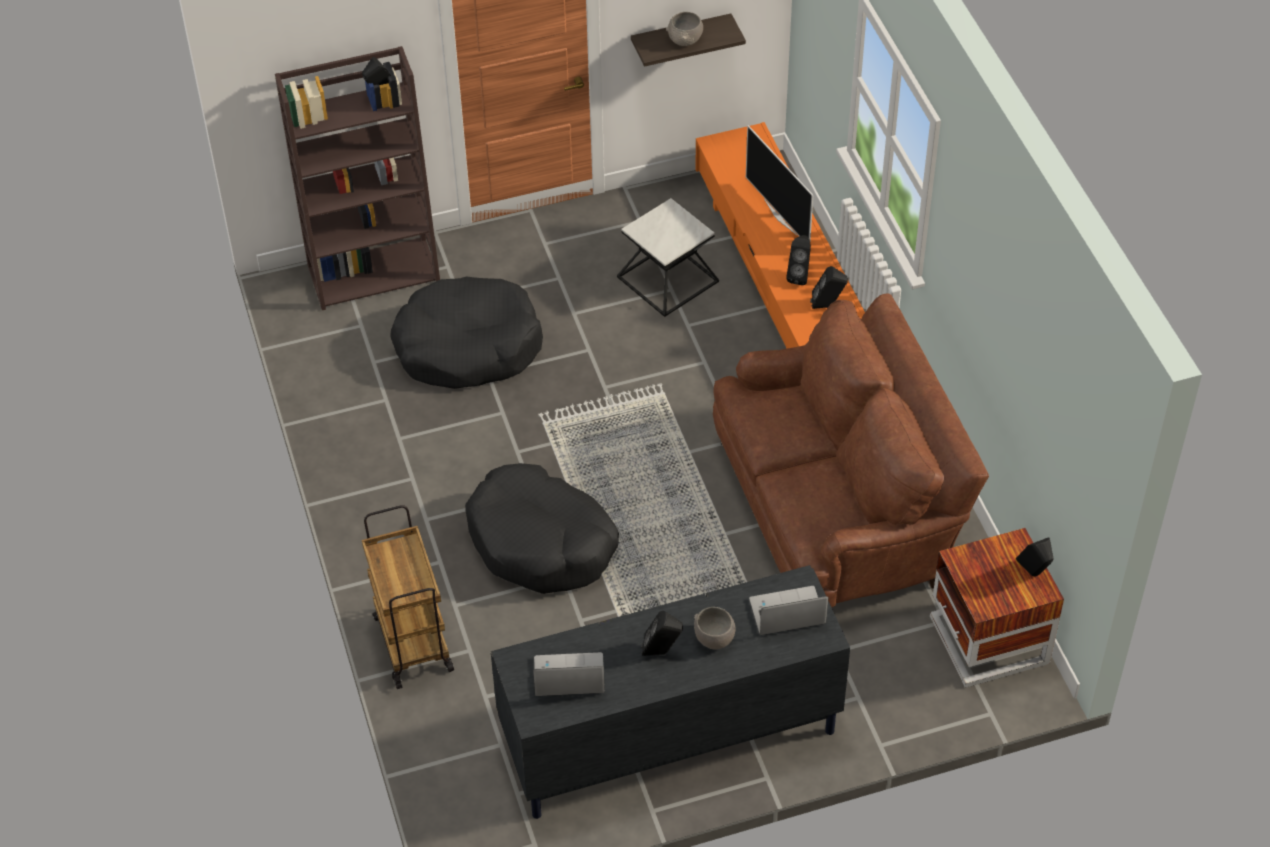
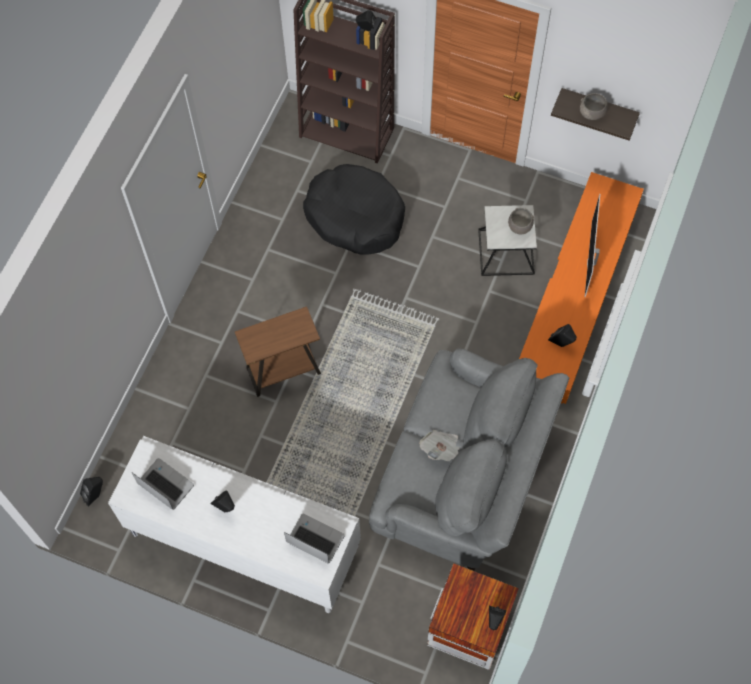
camera: 40 degrees right, 15 degrees up
(412, 643) = (165, 381): brown cart -> none
(541, 542) = (283, 371): black dog bed -> brown side table
(669, 732) = (244, 541): black cabinet -> white cabinet
(713, 637) = (261, 522): grey bowl -> grey bowl (519, 226)
(799, 275) = (564, 311): black speaker -> black speaker (96, 495)
(815, 463) = (441, 449): none -> newspaper
(838, 508) = (463, 475): brown sofa -> grey sofa

